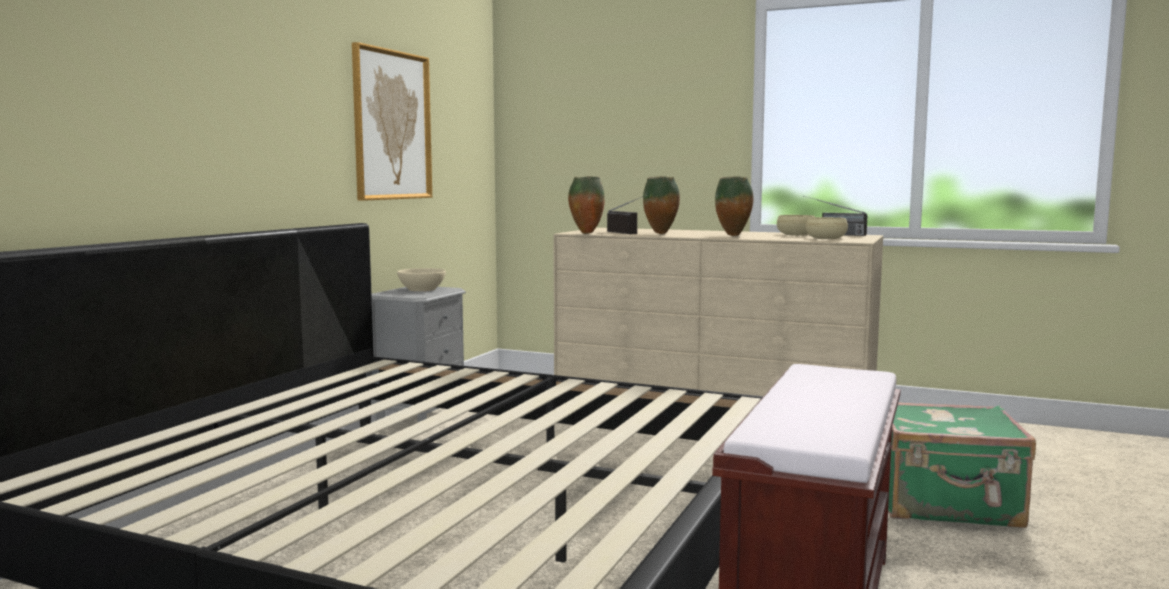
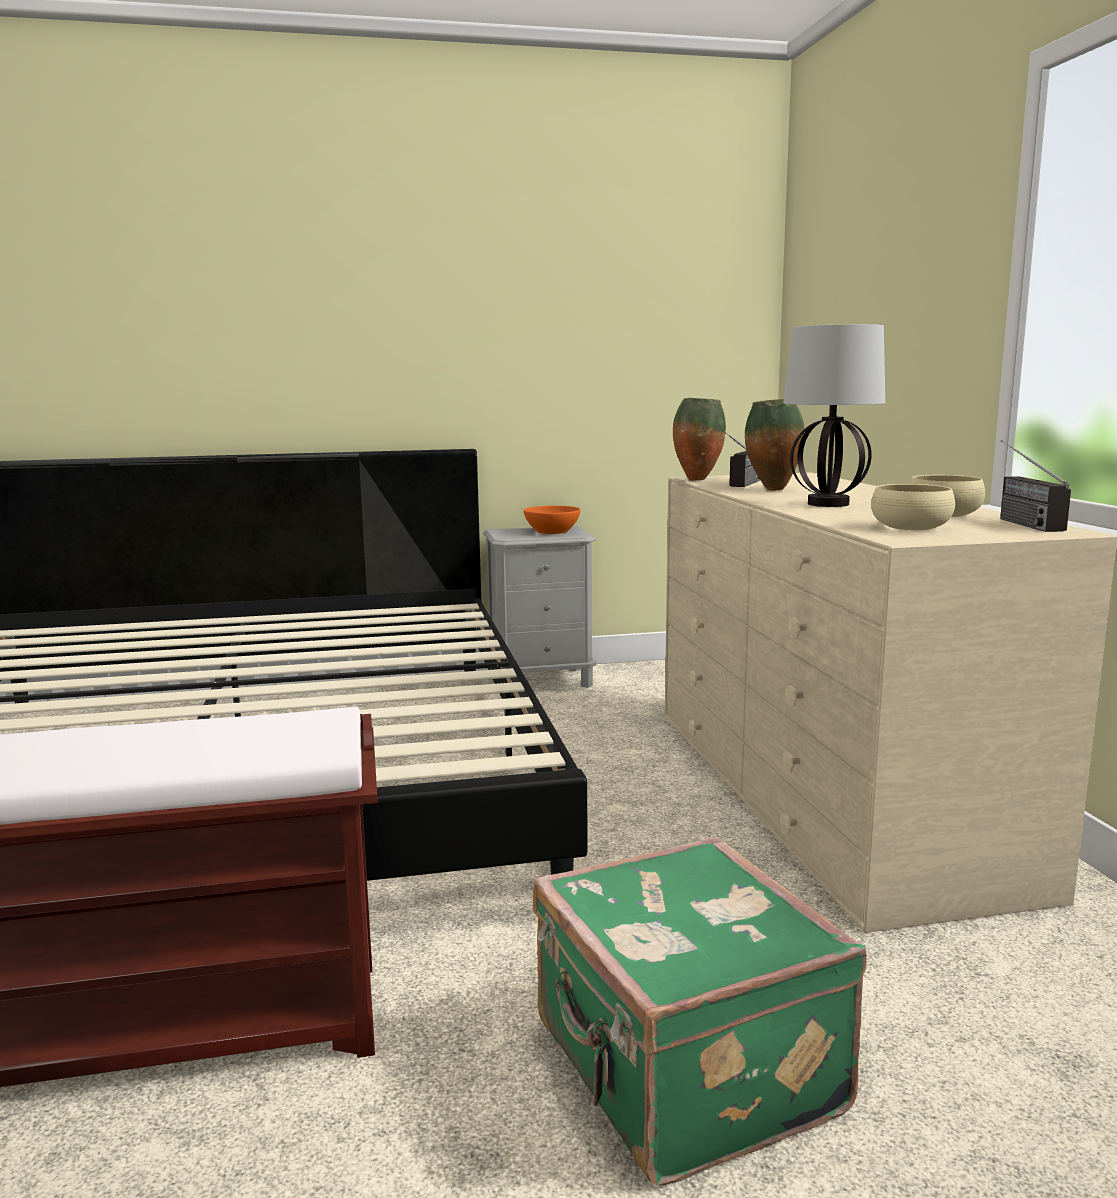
camera: 55 degrees right, 5 degrees up
(391, 125) = (546, 334): picture -> none
(421, 289) = (552, 531): beige bowl -> orange bowl
(733, 235) = (828, 504): vase -> table lamp

